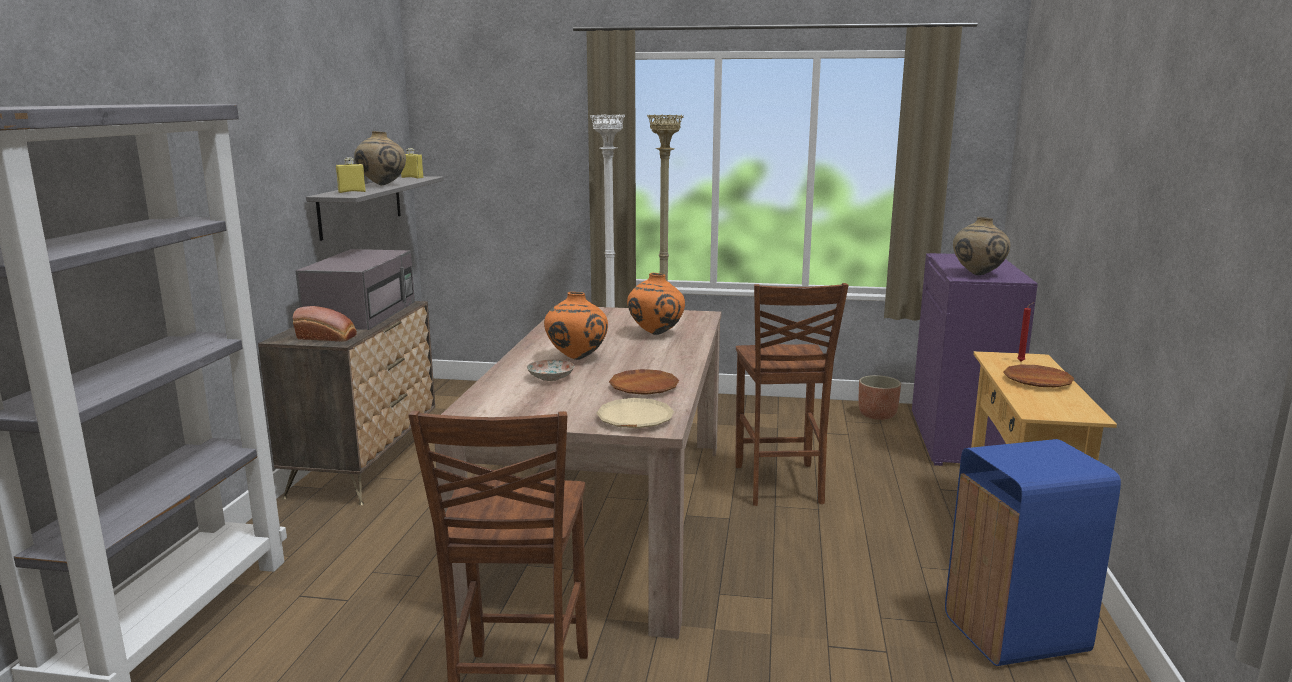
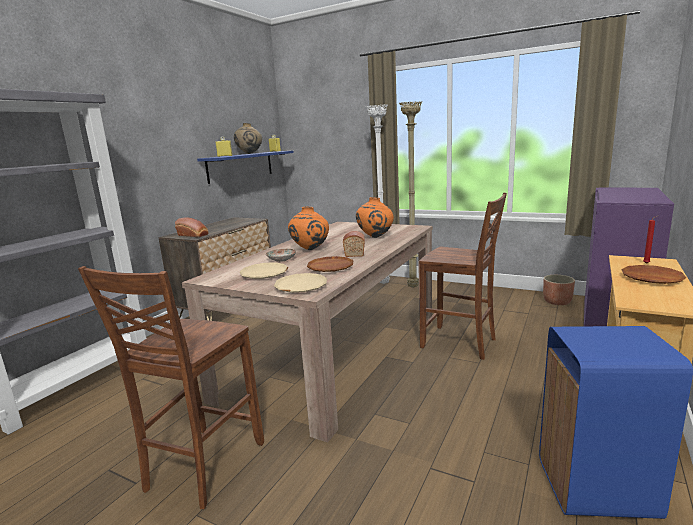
camera: 20 degrees right, 0 degrees up
(361, 206) = (240, 166): grey shelf -> blue shelf
(362, 313) = (226, 224): grey microwave -> none
(553, 403) = (264, 274): none -> beige plate
(651, 360) = (355, 251): none -> bread
(779, 485) = (460, 343): brown chair -> brown chair turned 75 degrees counterclockwise
(977, 274) = (624, 198): beige vase -> none

